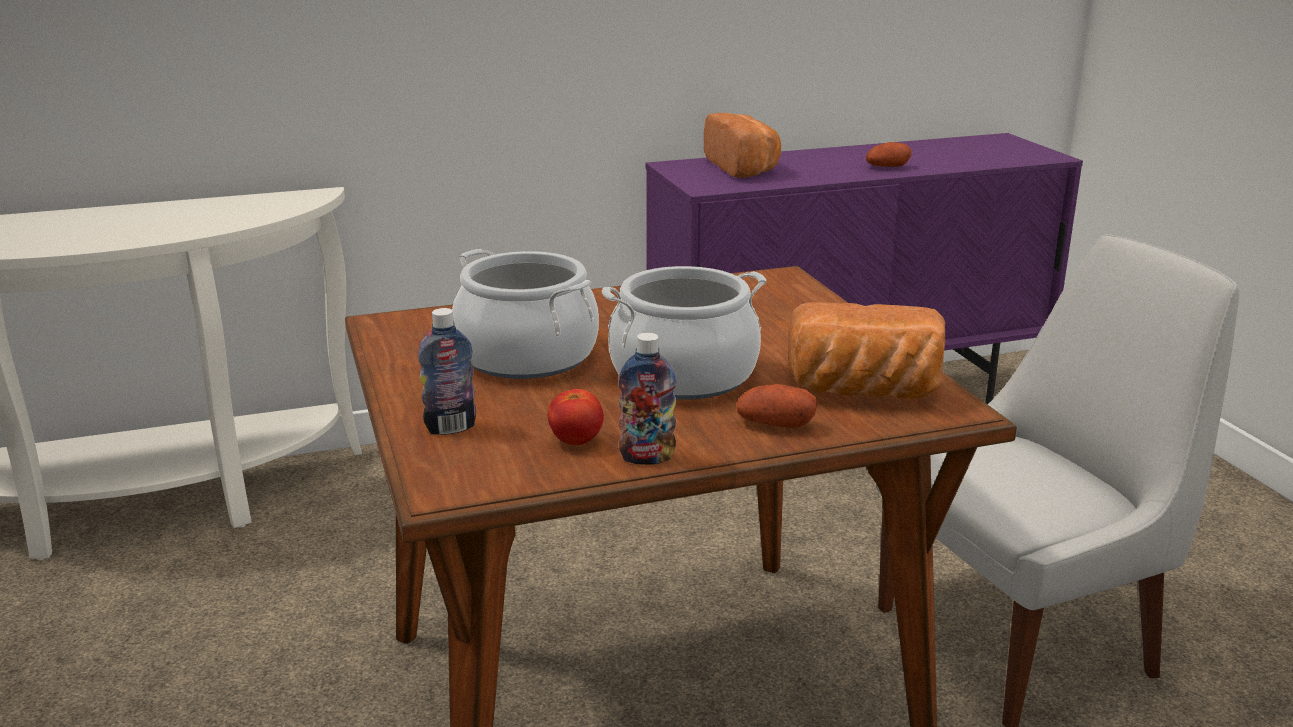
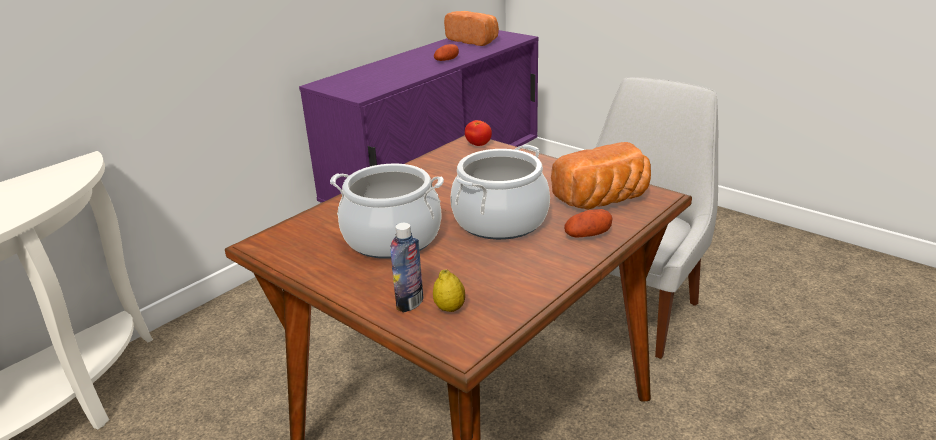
camera: 30 degrees left, 5 degrees up
(486, 447) = (450, 308): none -> lemon
(576, 441) = (496, 284): tomato -> tomato (478, 144)
(647, 457) = (549, 280): bottle -> none
(744, 168) = (366, 77): bread -> bread (474, 40)

